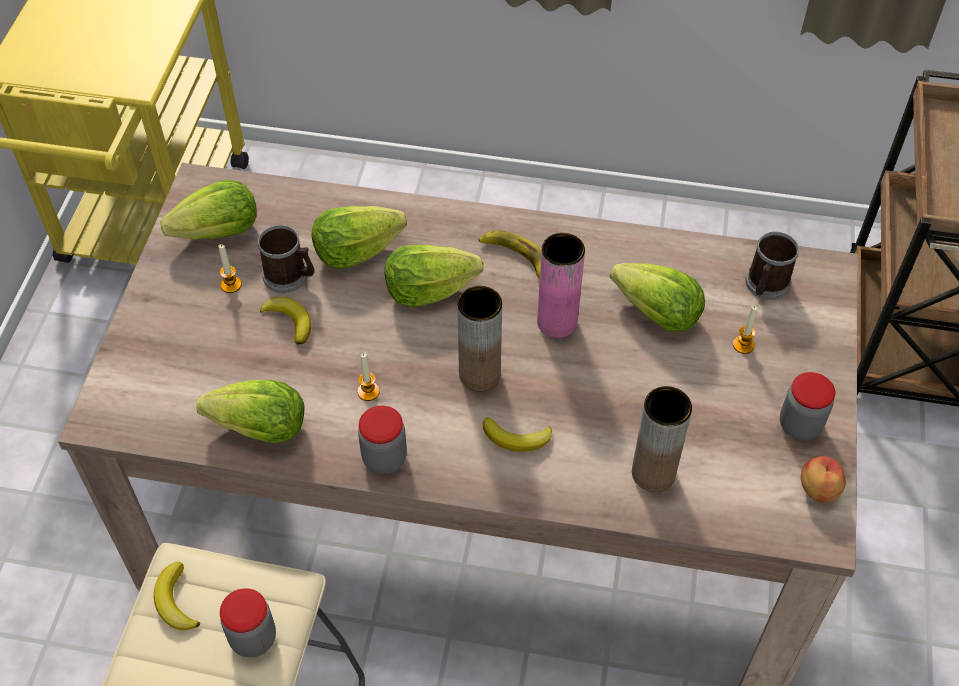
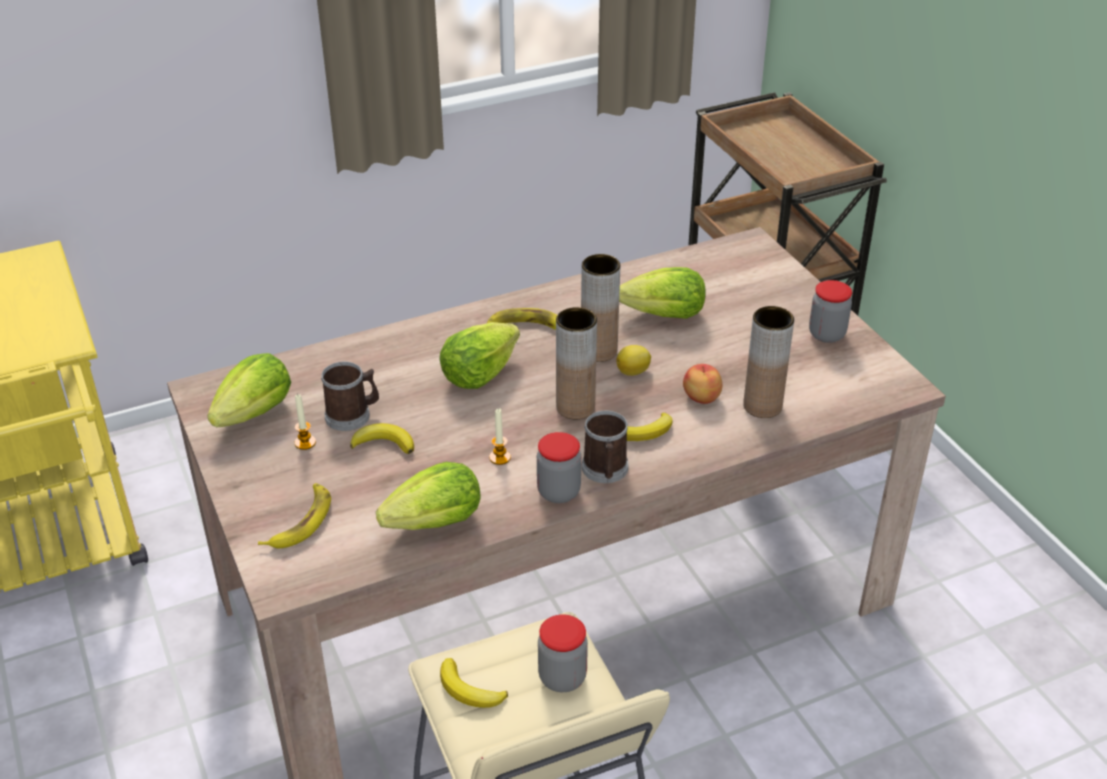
camera: 35 degrees left, 15 degrees down
(163, 364) = (301, 521): none -> banana
(356, 251) = (391, 375): lettuce -> none
(557, 322) = (598, 351): pink vase -> brown vase
(567, 364) = (634, 372): none -> lemon
(743, 345) = (742, 307): candle -> none
(765, 286) = (721, 268): mug -> mug (605, 471)
(817, 490) = (876, 364): apple -> apple (701, 398)

